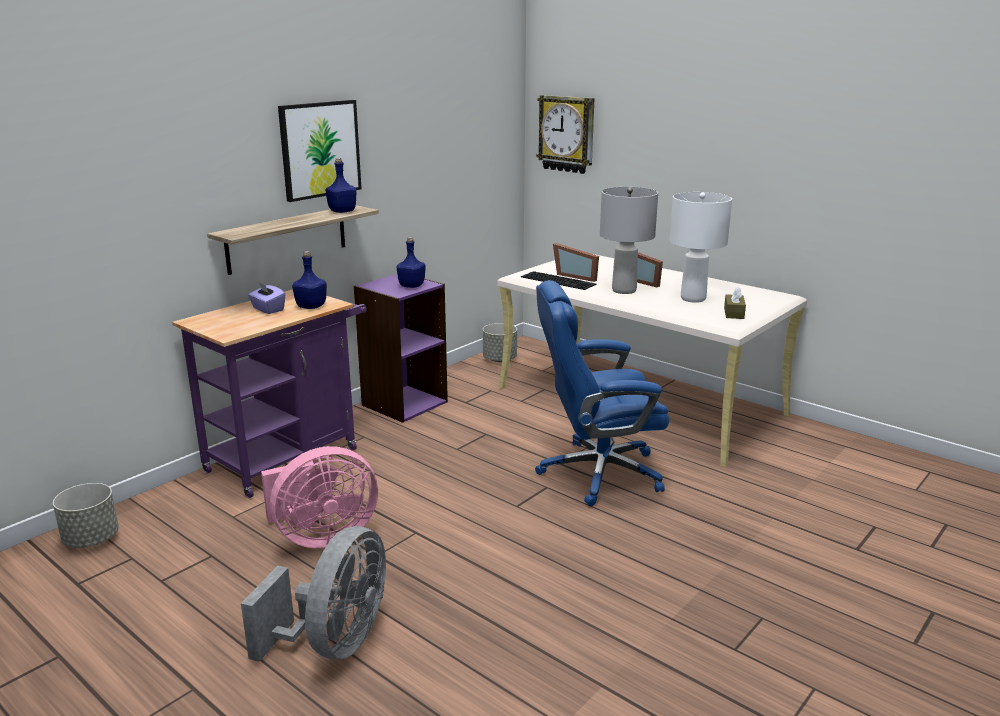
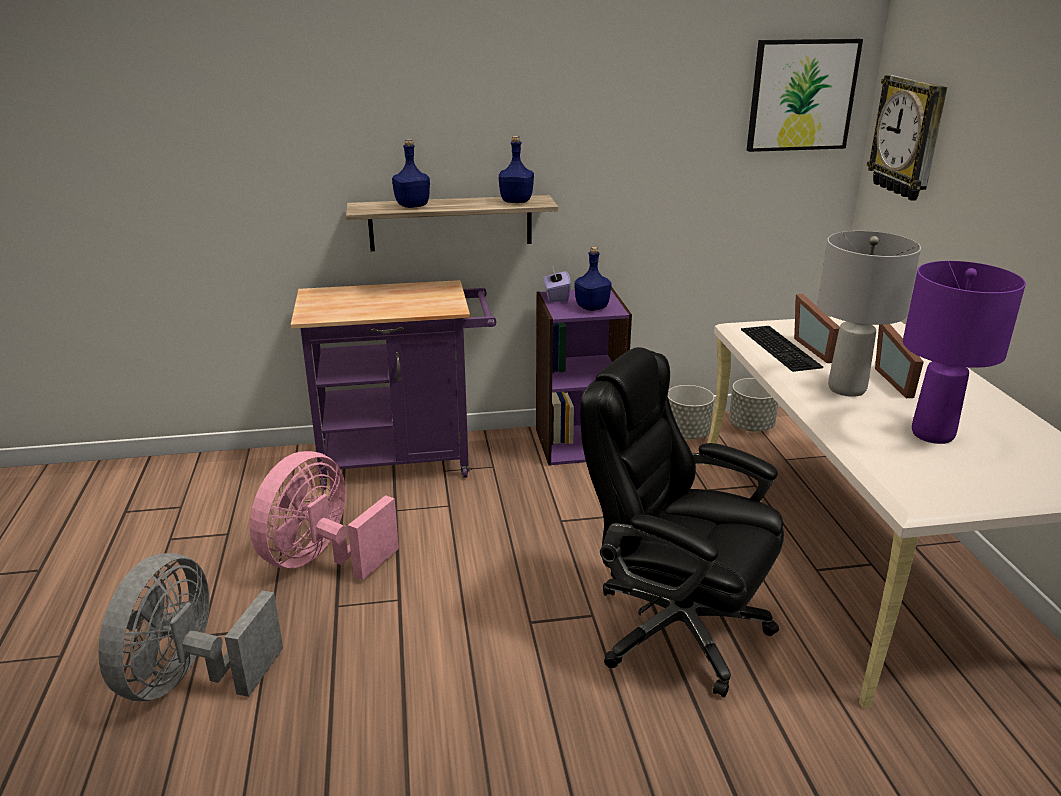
camera: 40 degrees right, 5 degrees up
(92, 539) = (181, 475): grey planter -> grey planter (687, 434)
(267, 309) = (388, 298): purple tissue box -> purple tissue box (556, 297)
(312, 306) = (428, 306): blue bottle -> blue bottle (412, 206)
(320, 149) = (505, 123): picture -> picture (802, 95)
(321, 537) = (321, 560): pink fan -> pink fan turned 105 degrees clockwise
(335, 643) = (191, 679): grey fan -> grey fan turned 135 degrees clockwise
(597, 473) = (675, 627): blue office chair -> black office chair
(692, 299) = (931, 434): white table lamp -> purple table lamp
(734, 313) = (960, 480): brown tissue box -> none

